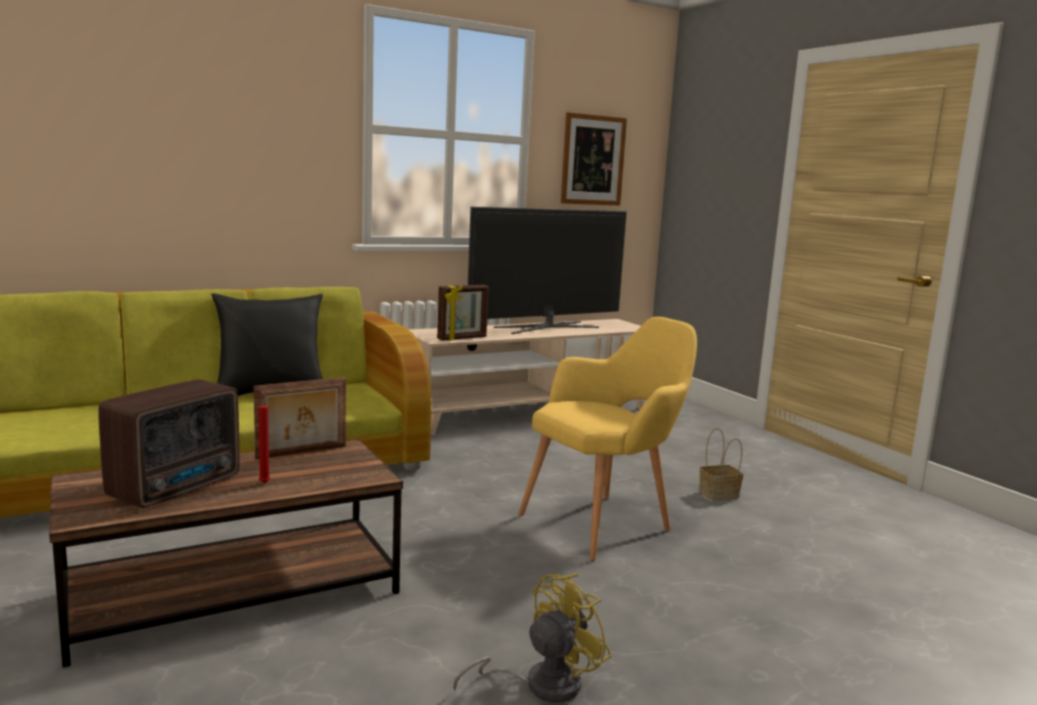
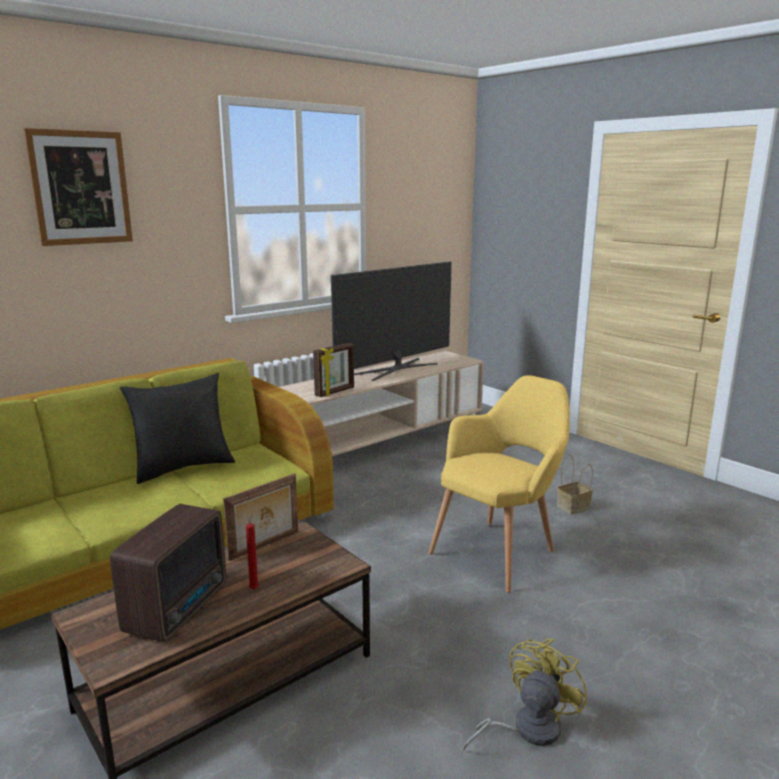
camera: 10 degrees left, 5 degrees up
(593, 160) = (417, 217): picture -> picture (81, 188)

